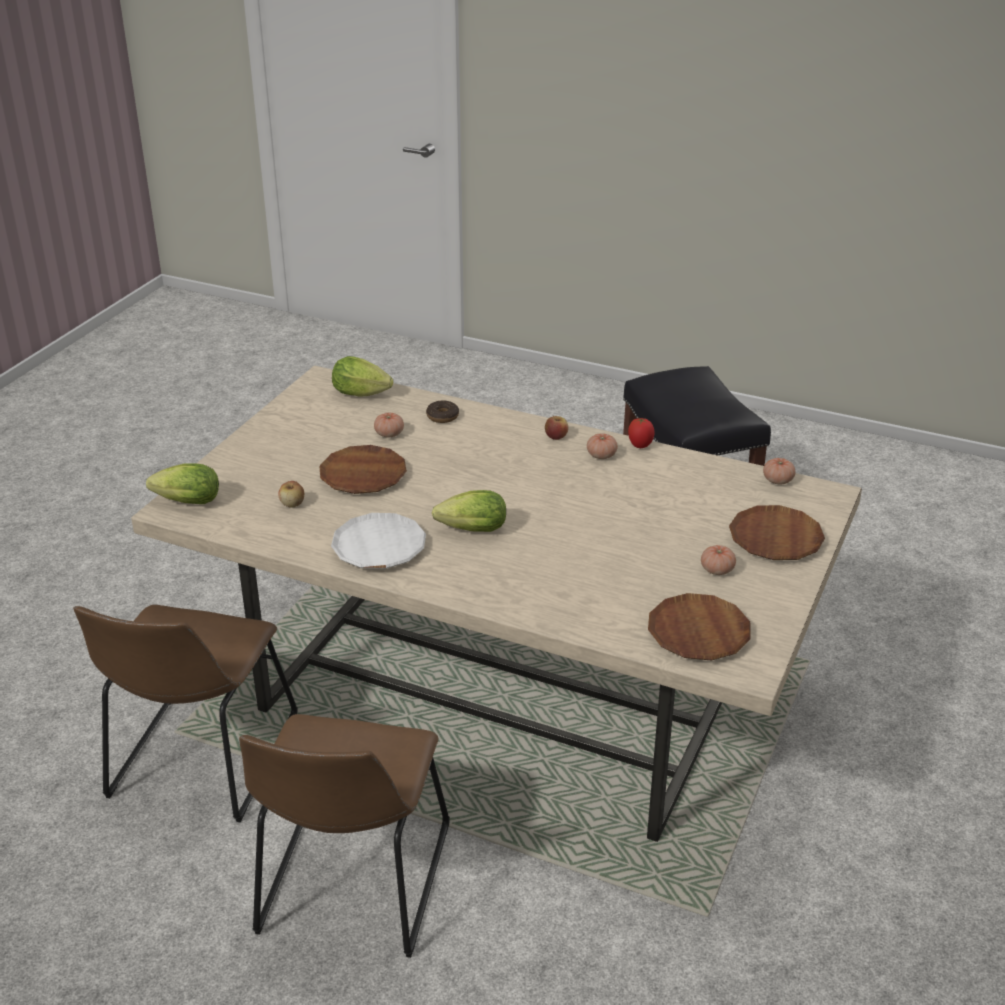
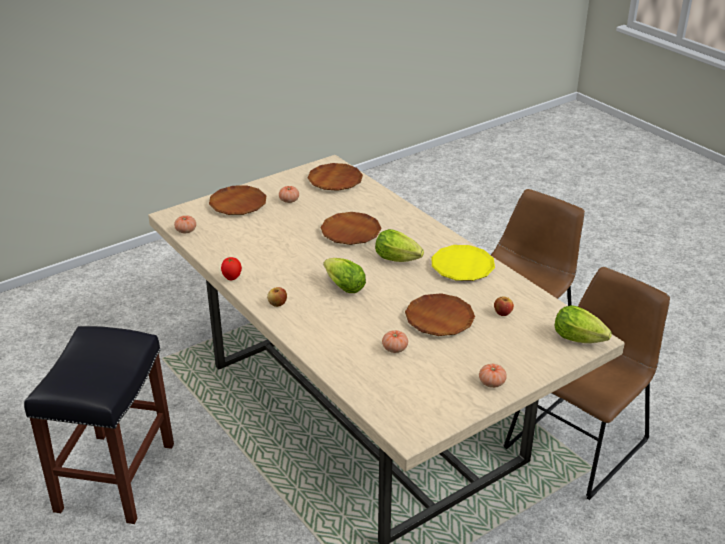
camera: 150 degrees left, 0 degrees up
(364, 394) = (385, 398): lettuce -> lettuce (342, 286)
(379, 547) = (462, 267): white plate -> yellow plate
(442, 416) = (340, 351): donut -> none
(572, 548) = (350, 232): none -> brown plate
(601, 455) = (265, 280): tomato -> tomato (491, 383)

